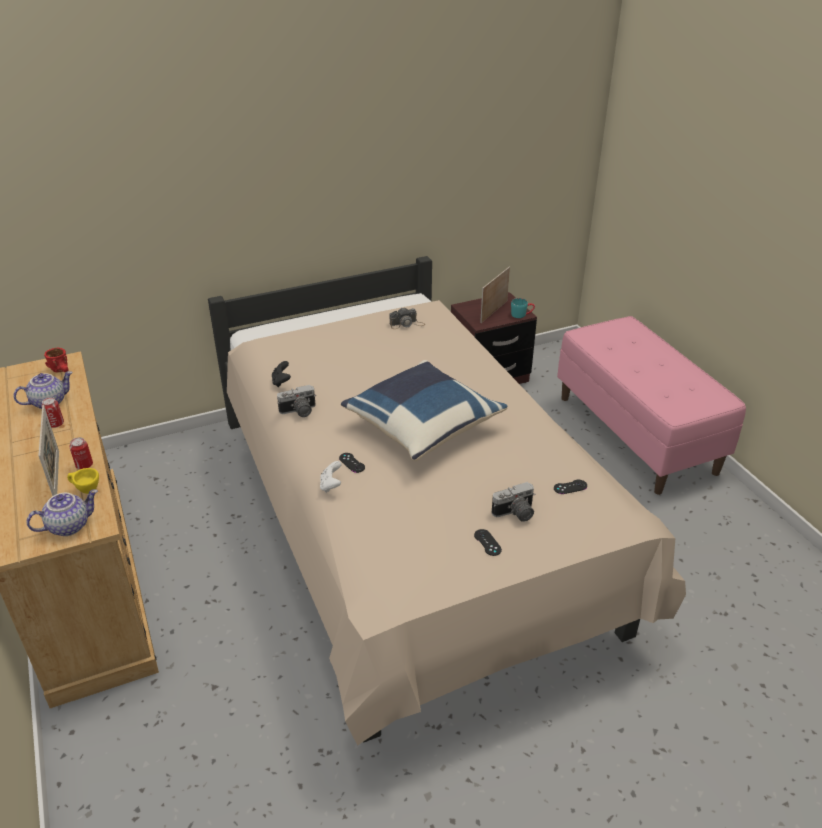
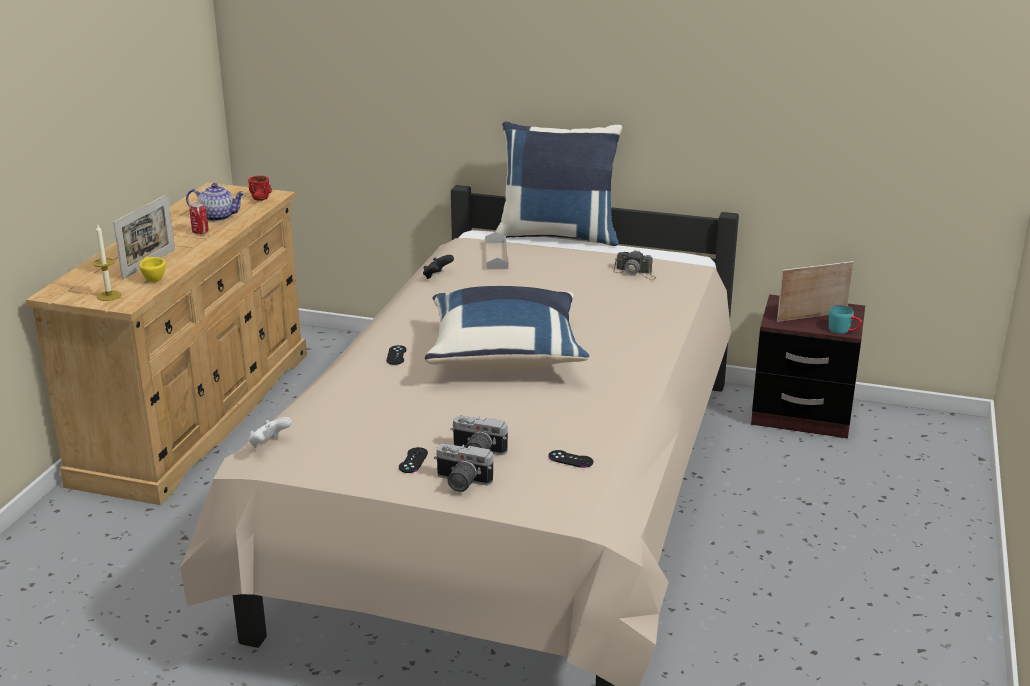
camera: 40 degrees right, 10 degrees down
(69, 525) = (109, 296): teapot -> candle
(84, 465) = (176, 264): can -> none
(297, 346) = (496, 255): none -> grey tray
(299, 412) = (414, 303): camera -> camera (461, 483)
(310, 312) = (558, 235): none -> blue pillow
(331, 485) = (352, 363): white game controller -> white game controller (269, 444)
(637, 434) = (921, 547): pink bench -> none

